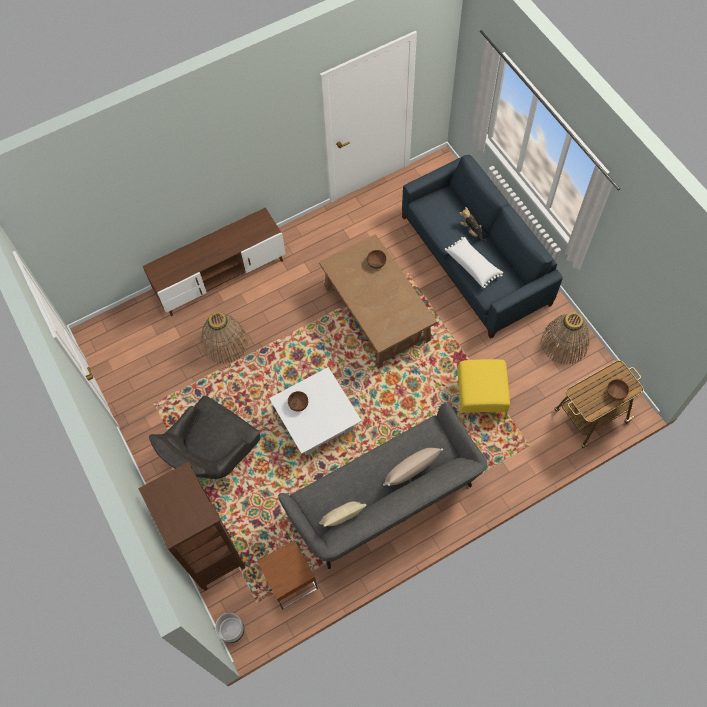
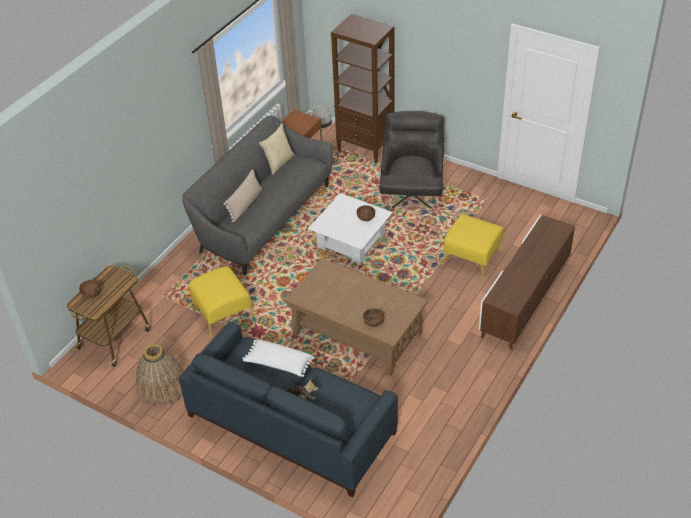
camera: 150 degrees right, 20 degrees down
(225, 342) = (472, 256): basket -> yellow ottoman

